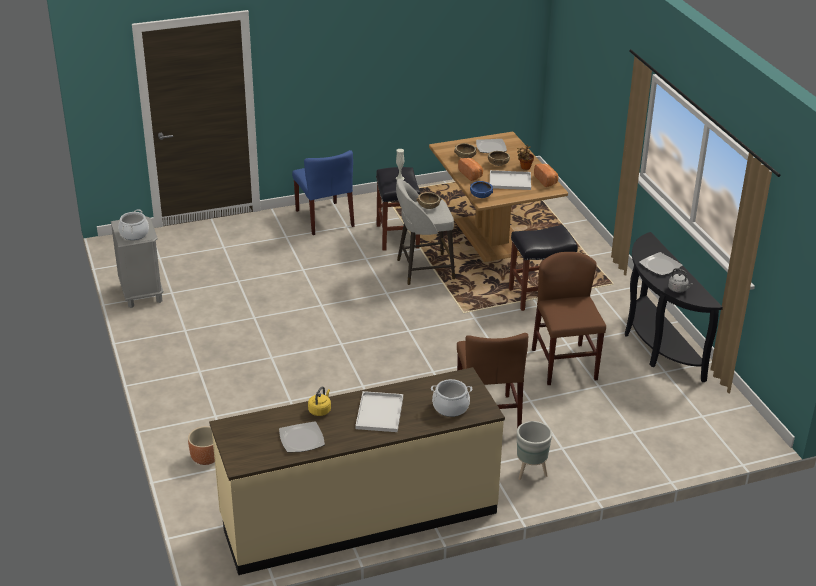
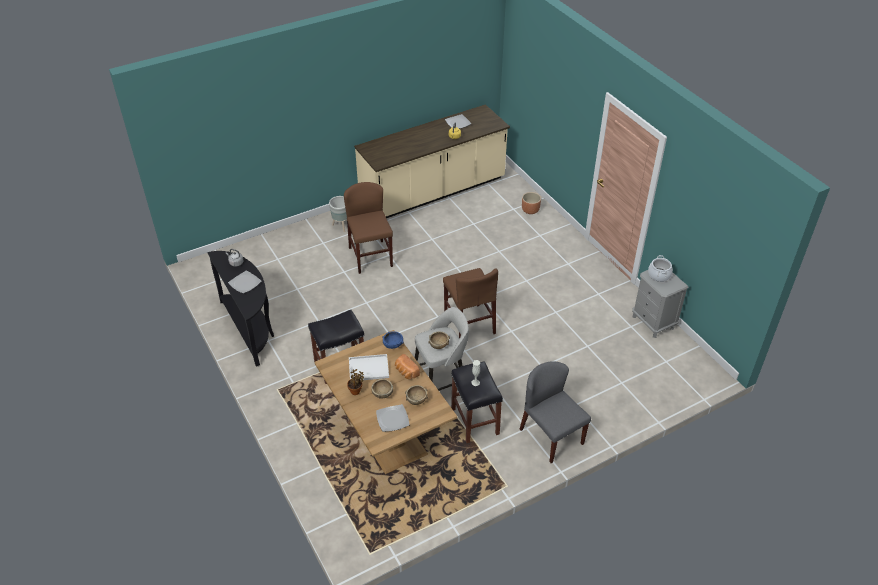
camera: 170 degrees right, 10 degrees up
(325, 218) = (551, 436): blue chair -> grey chair
(379, 412) = (422, 140): white tray -> none
(450, 407) = (384, 146): cooking pot -> none
(546, 181) = (334, 374): bread -> none
(564, 364) = (320, 303): brown chair -> brown chair (469, 323)

